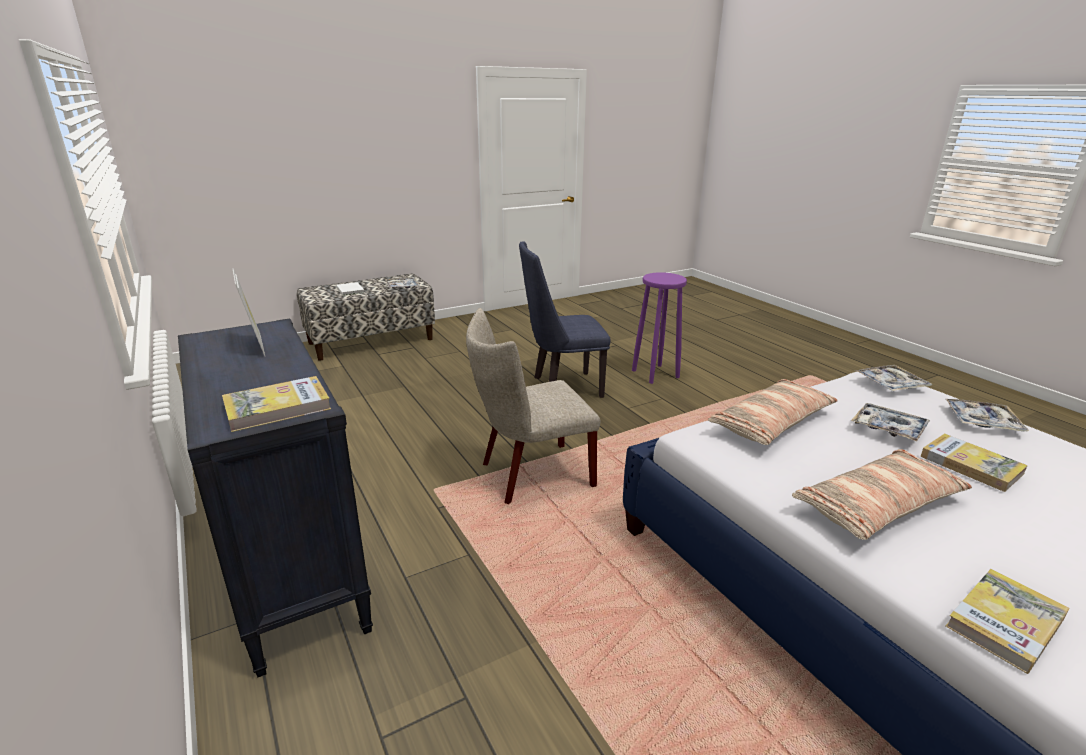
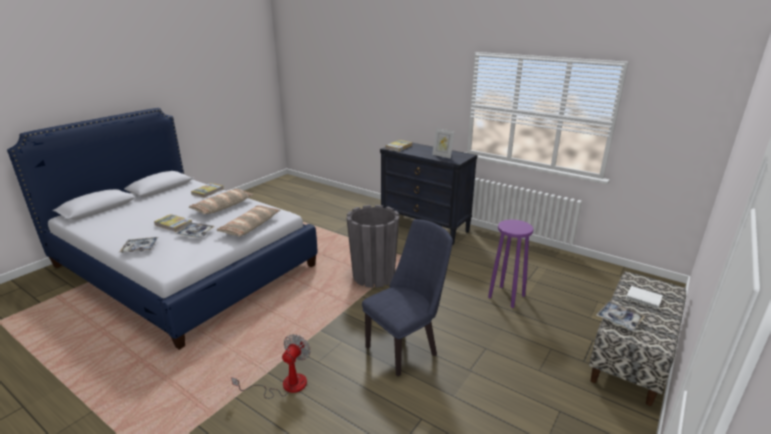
camera: 155 degrees right, 0 degrees up
(530, 475) = (373, 276): beige chair -> grey planter
(655, 374) = (332, 398): purple stool -> purple stool (506, 296)
(699, 390) = (285, 385): none -> fan
(891, 384) = (170, 260): tray -> none

